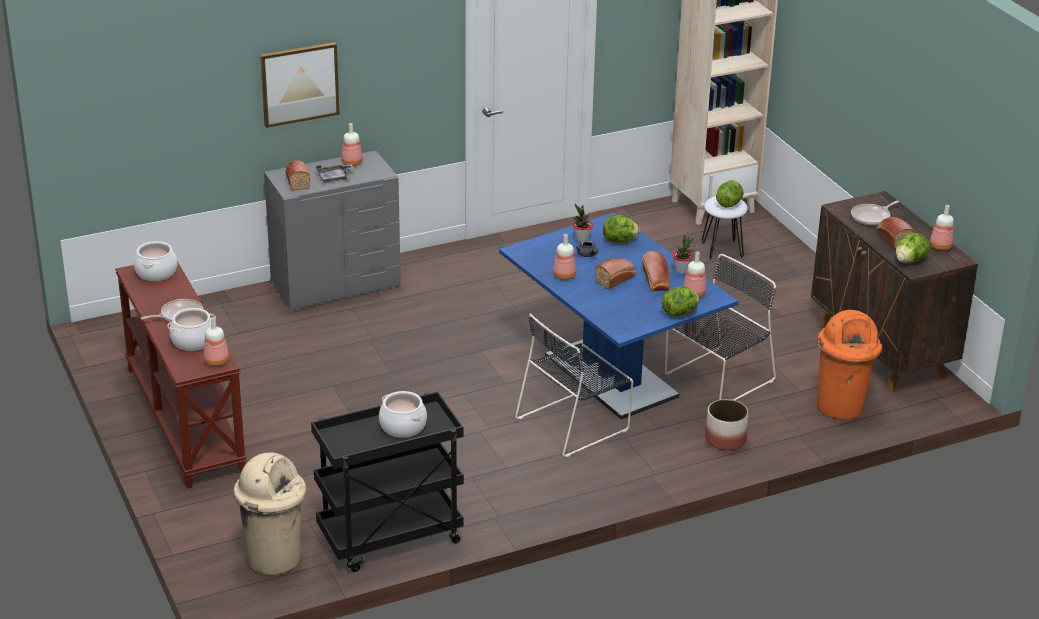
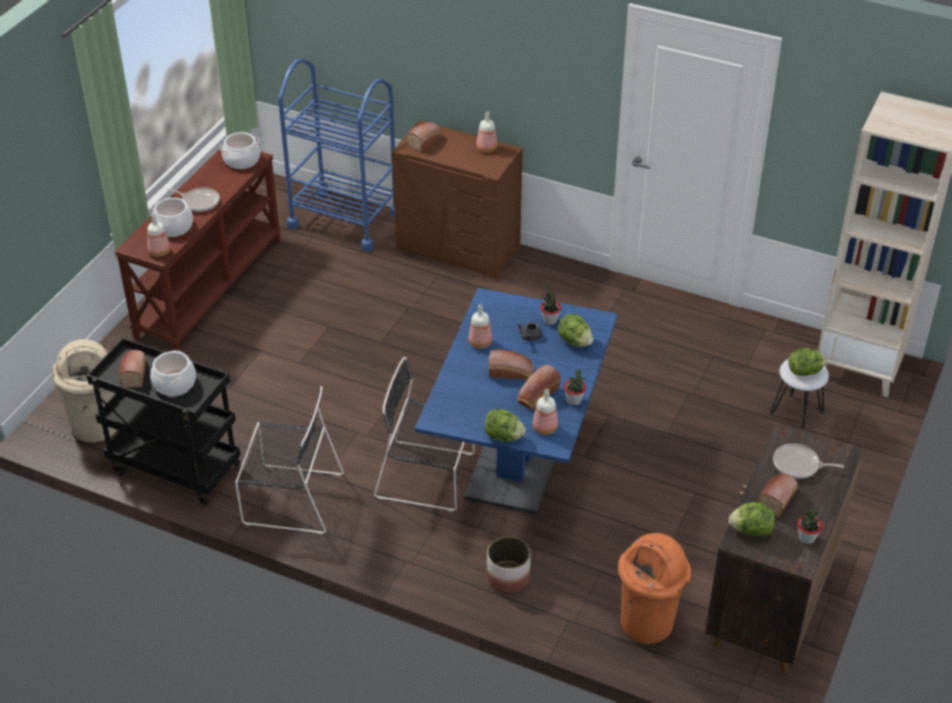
camera: 50 degrees right, 10 degrees up
(210, 316) = (344, 220): none -> blue cart
(299, 83) = (456, 56): picture -> none
(335, 178) = (454, 154): grey tray -> none
(335, 284) = (459, 248): grey dresser -> brown dresser
(359, 440) = (134, 373): none -> bread
(717, 378) = (592, 521): black chair -> black chair (289, 498)
(940, 247) = (806, 538): bottle -> potted plant

